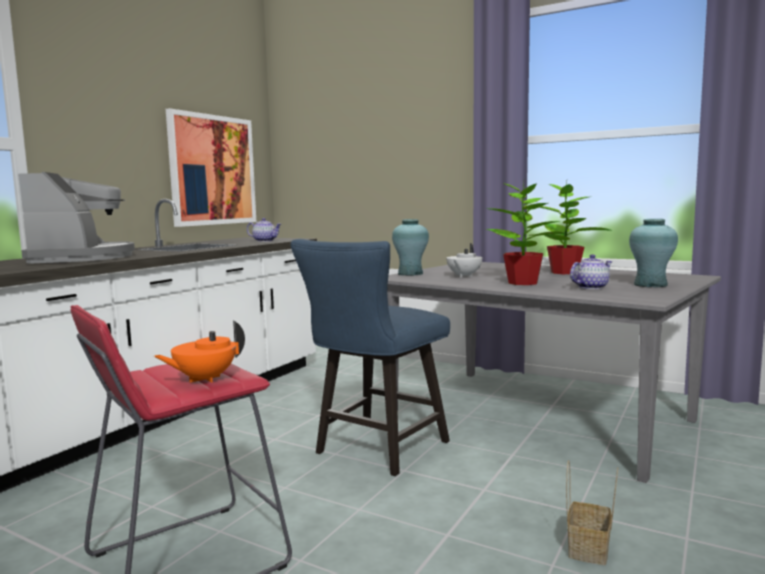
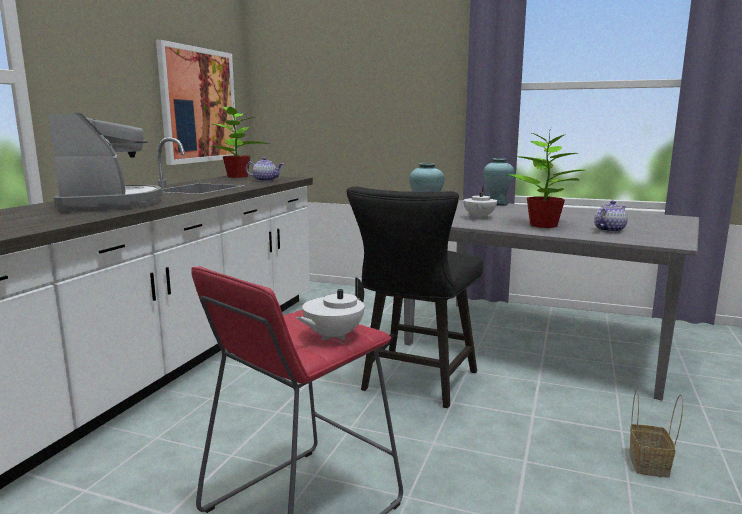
camera: 10 degrees left, 5 degrees up
(204, 379) = (332, 336): orange teapot -> white teapot
(375, 450) = (415, 384): blue chair -> black chair
(565, 272) = (564, 213): potted plant -> potted plant (238, 176)
(650, 285) = (656, 227): turquoise vase -> turquoise vase (497, 204)

